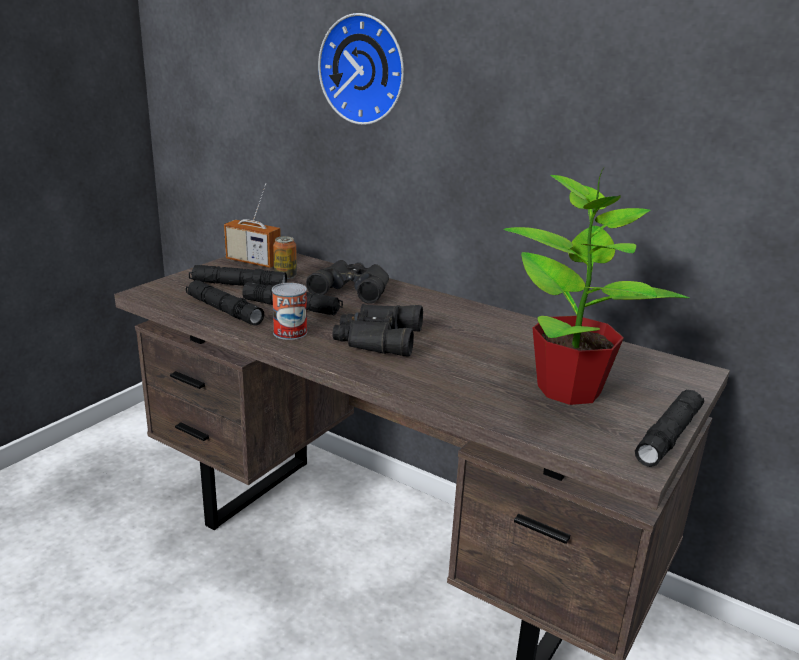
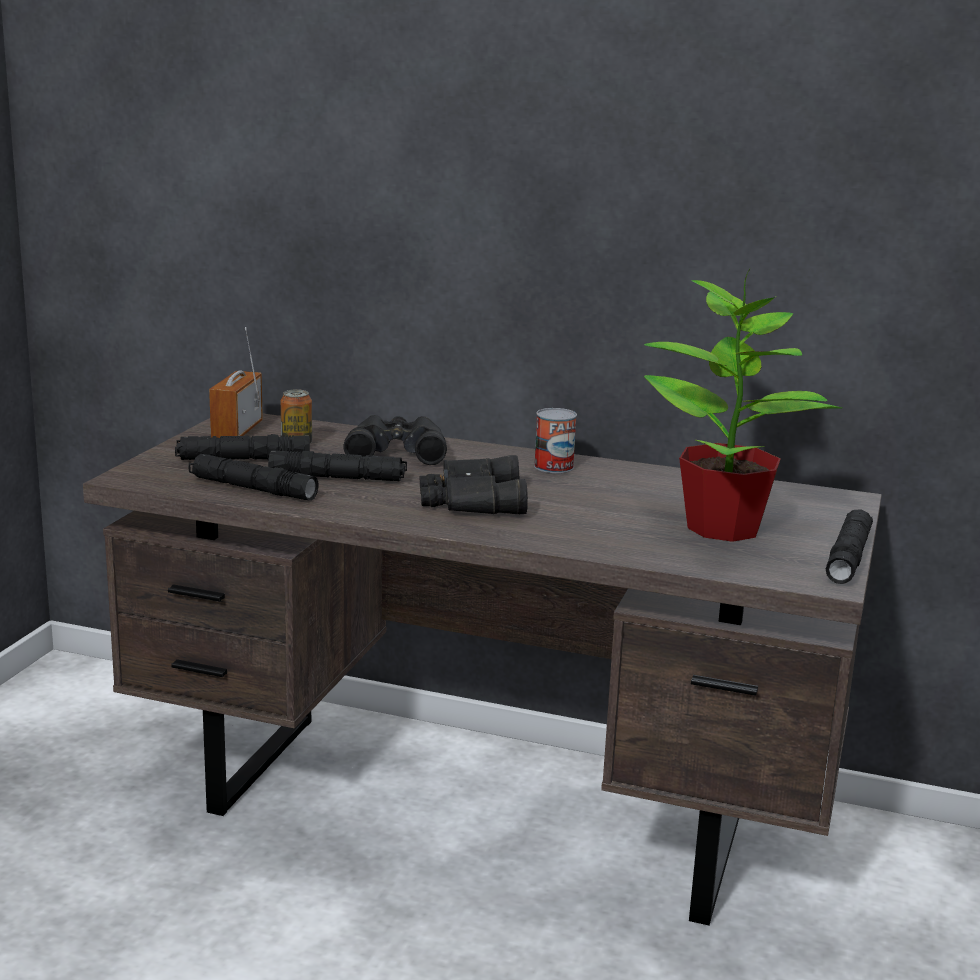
camera: 15 degrees left, 5 degrees down
(253, 262) = (237, 431): radio -> radio turned 90 degrees clockwise
(290, 332) = (360, 504): can -> can (553, 467)
(365, 69) = (388, 164): wall clock -> none

